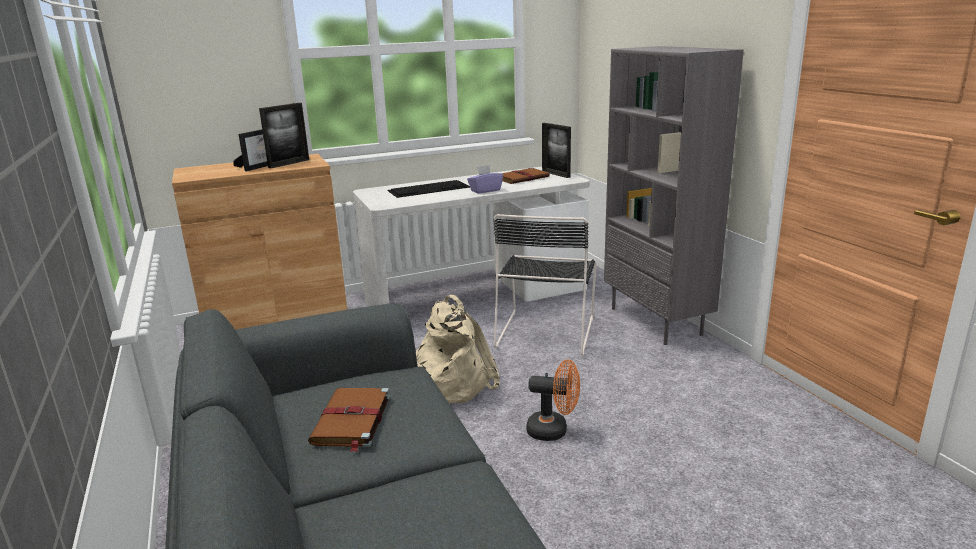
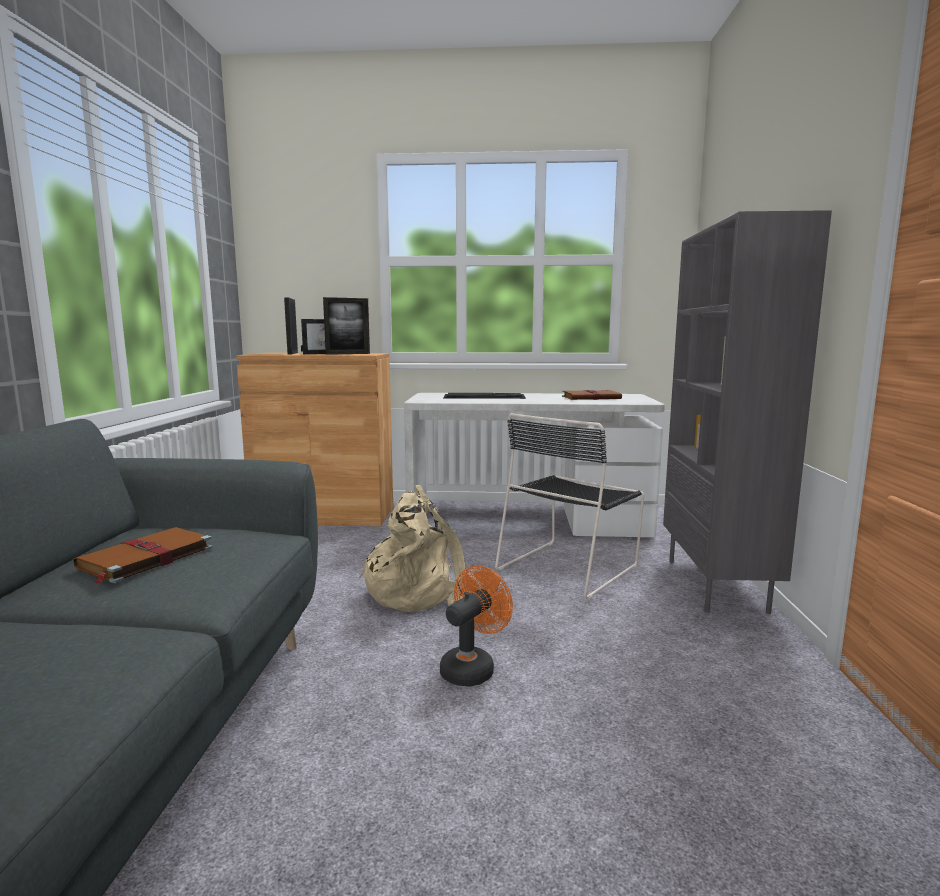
camera: 25 degrees right, 10 degrees down
(485, 190) = (535, 401): purple tissue box -> none
(554, 430) = (472, 667): orange fan -> orange fan turned 90 degrees counterclockwise
(555, 174) = (633, 398): picture frame -> picture frame (292, 353)

